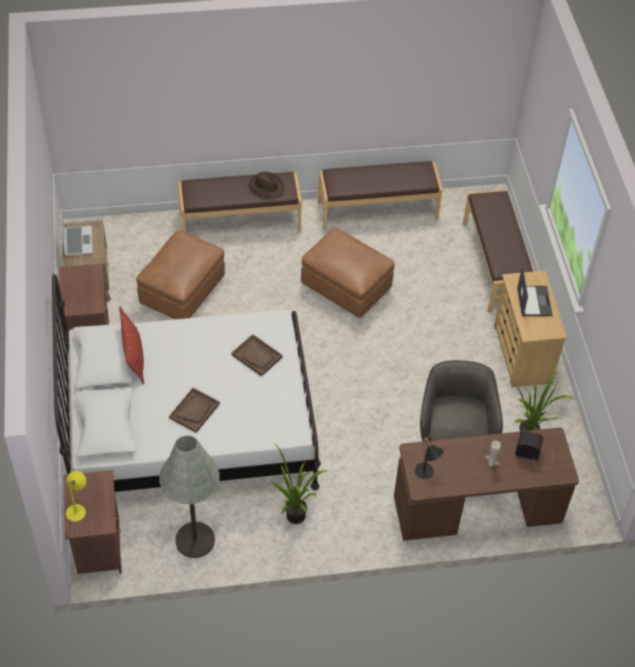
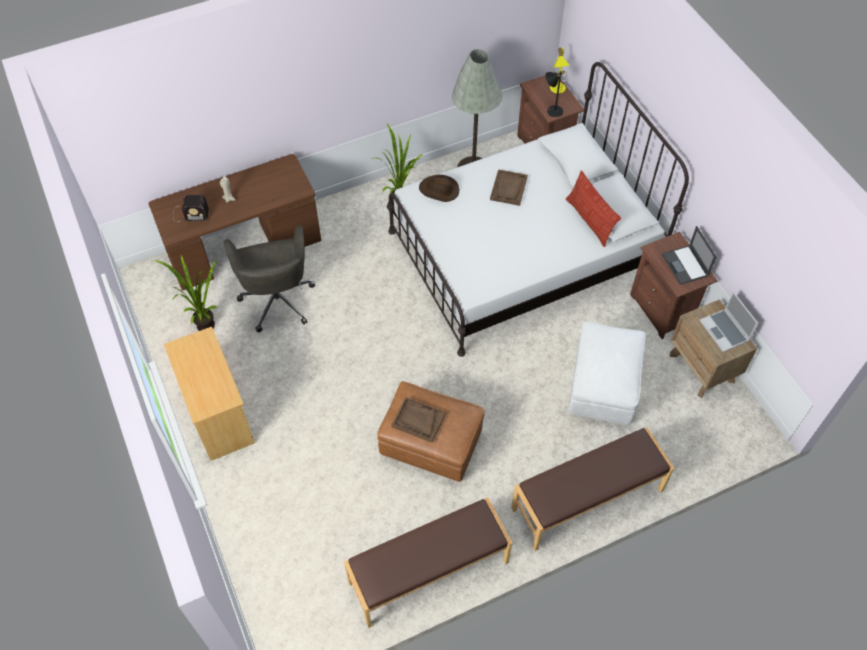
camera: 165 degrees right, 5 degrees up
(183, 291) = (602, 386): brown ottoman -> white ottoman
(257, 356) = (476, 251): brown tray -> brown tray (418, 420)
(266, 186) = (565, 488): brown hat -> brown hat (439, 190)
(426, 473) = (285, 175): black table lamp -> black table lamp (552, 109)
(495, 265) = (264, 529): brown bench -> none
(534, 301) = (203, 378): laptop -> laptop (685, 265)

